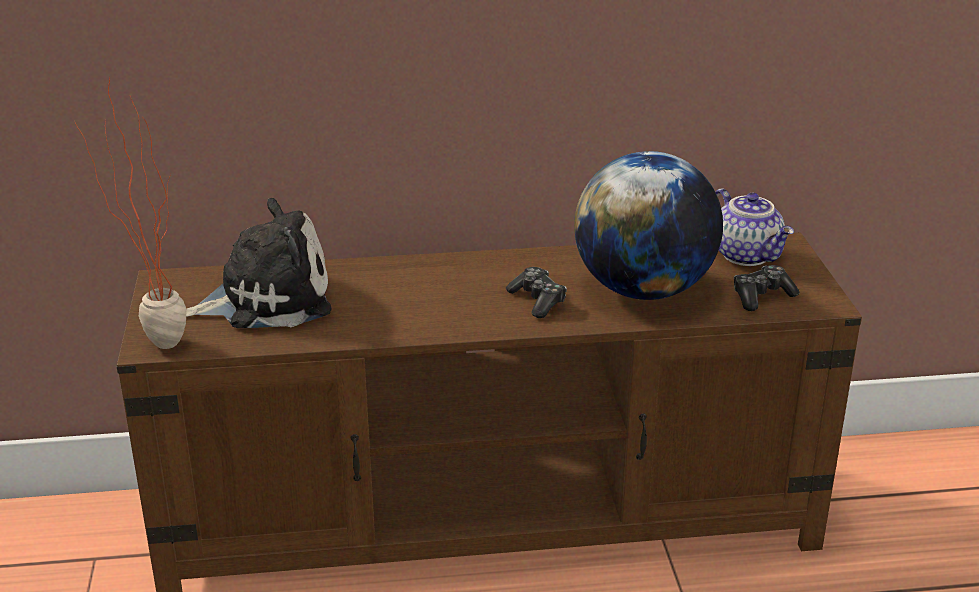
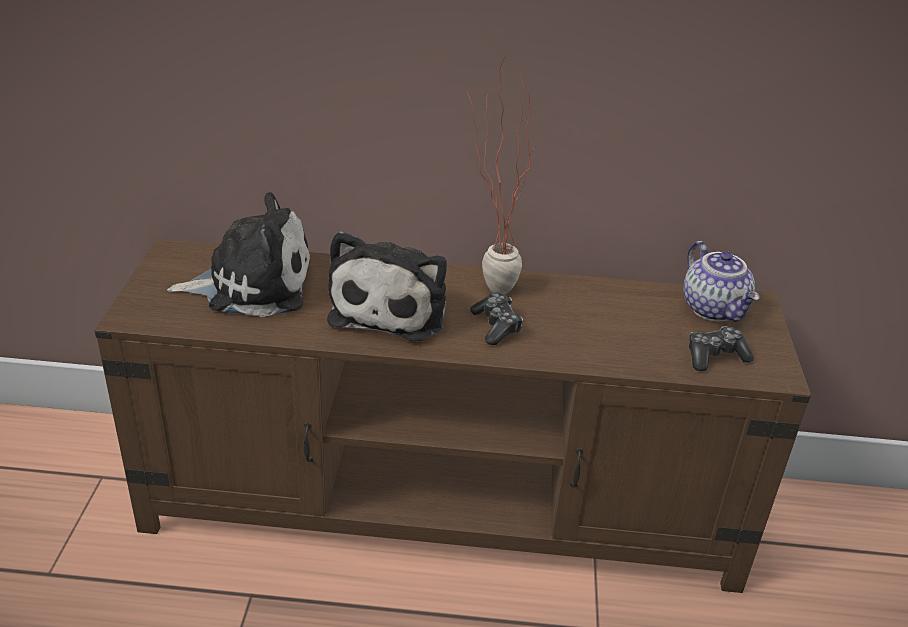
camera: 10 degrees right, 5 degrees up
(153, 343) = (135, 313): potted plant -> potted plant (487, 287)
(424, 299) = (392, 308): none -> plush toy
(644, 290) = (601, 331): globe -> none

